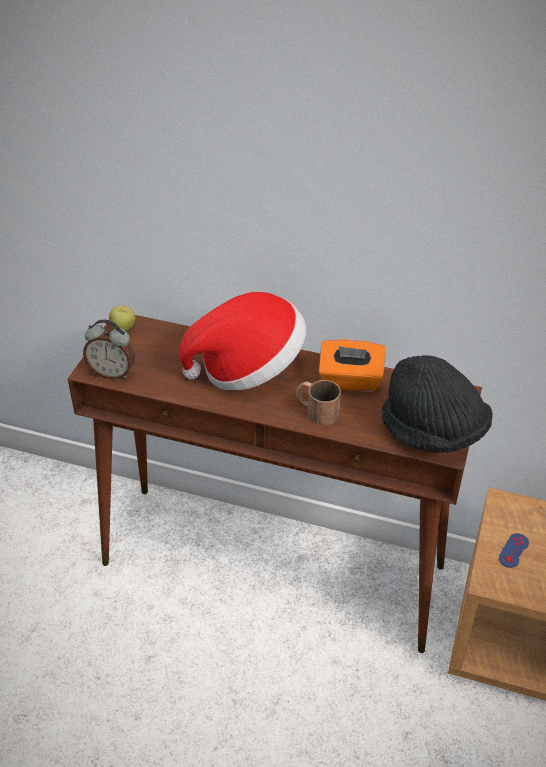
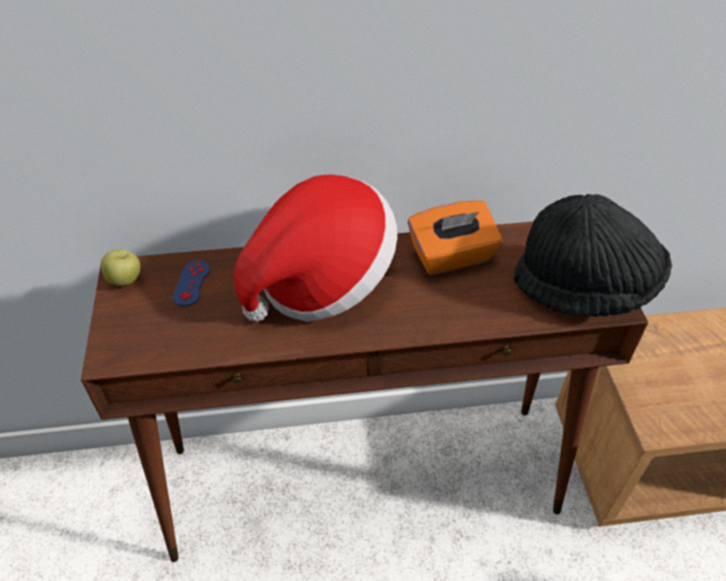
camera: 25 degrees left, 5 degrees up
(112, 373) = (143, 348): alarm clock -> none
(316, 410) = (438, 307): brown mug -> none
(513, 550) = (654, 382): blue game controller -> blue game controller (191, 283)

